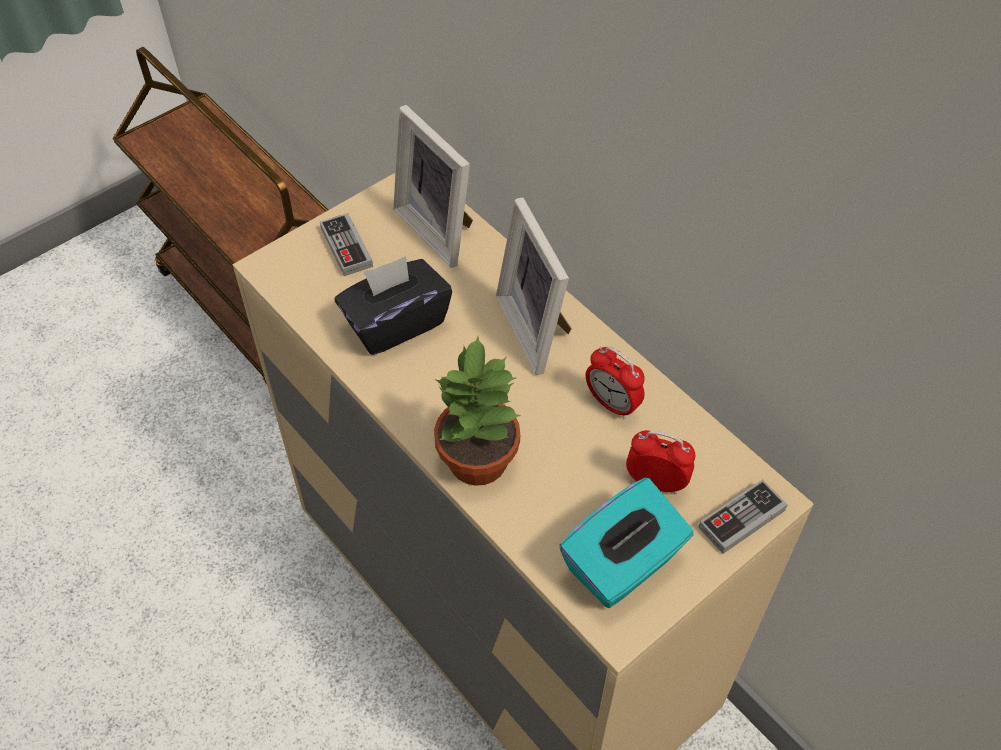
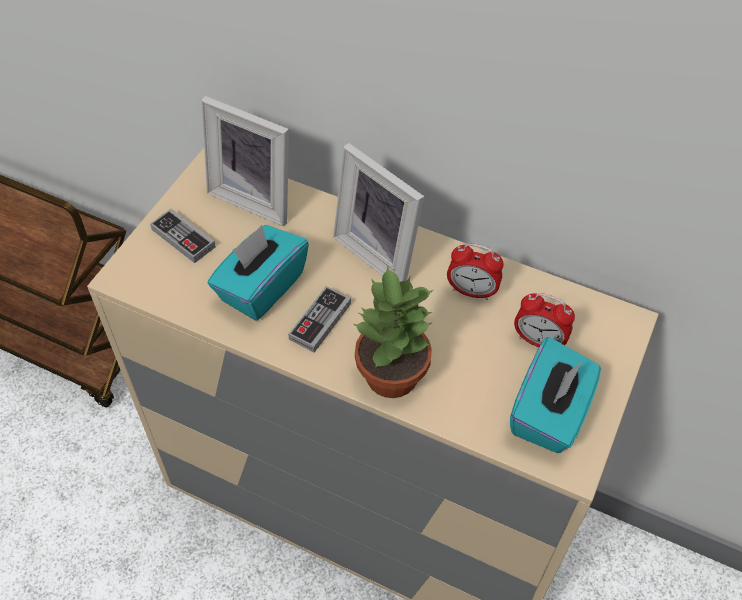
camera: 25 degrees left, 0 degrees up
(395, 323) = (261, 287): black tissue box -> turquoise tissue box
(656, 482) = (538, 341): alarm clock -> alarm clock turned 150 degrees counterclockwise
(741, 519) = (615, 344): game controller -> game controller (320, 321)

